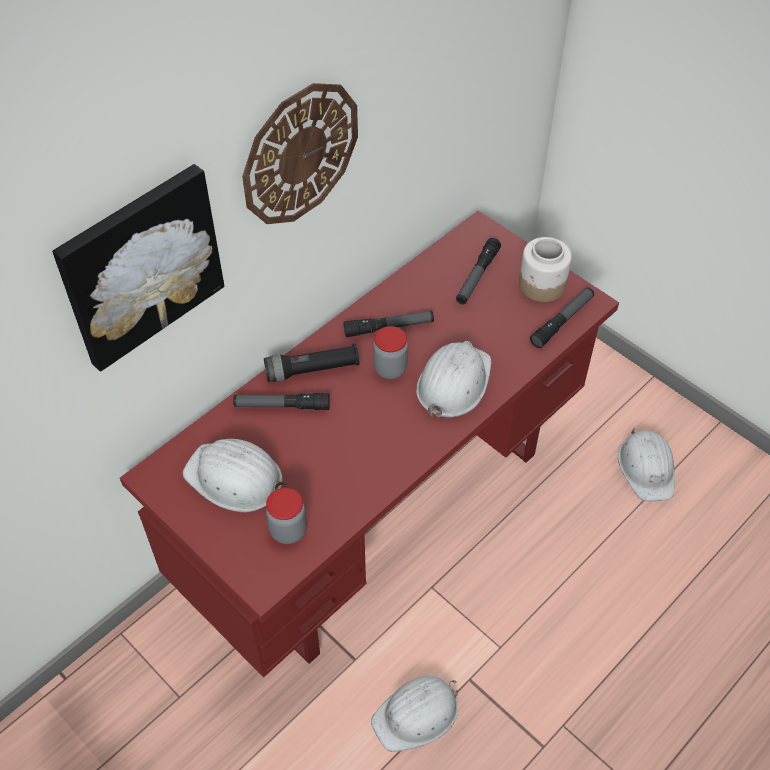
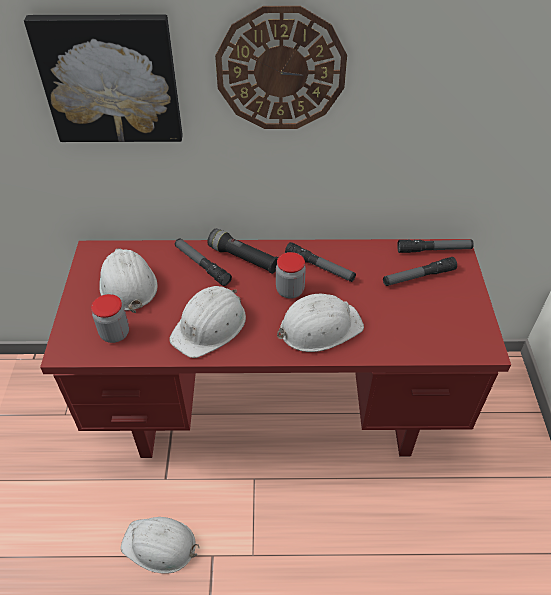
camera: 45 degrees right, 5 degrees down
(542, 285) = (460, 313): jar -> none
(562, 321) = (447, 345): flashlight -> flashlight (434, 250)
(647, 468) = (487, 534): white hard hat -> white hard hat (210, 326)

